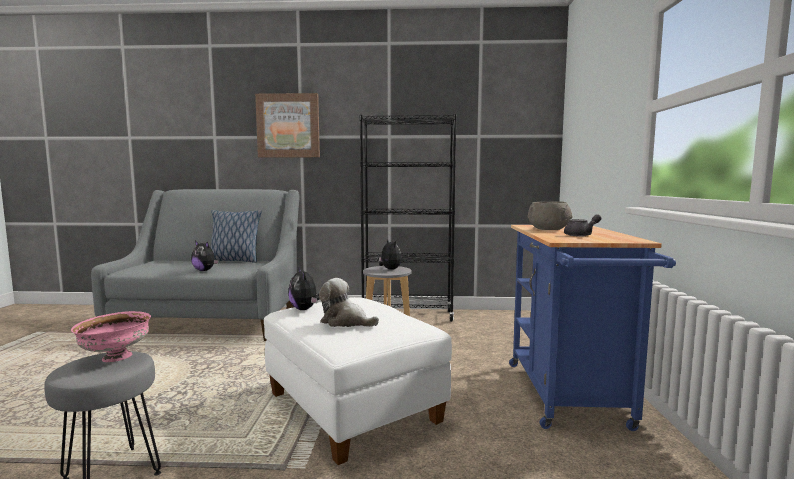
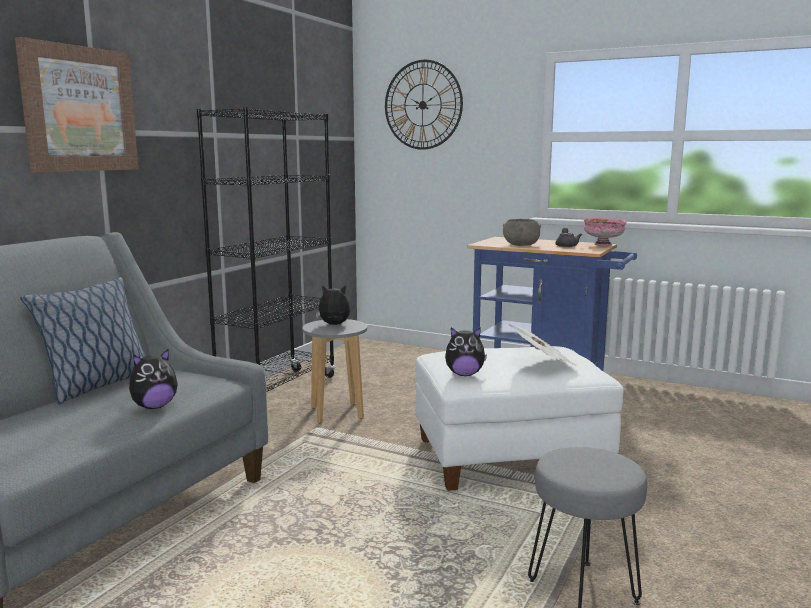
camera: 65 degrees left, 5 degrees up
(115, 358) = (572, 459): pink bowl -> pink bowl (603, 244)
(346, 322) = (541, 362): plush toy -> newspaper
(587, 95) = (423, 105): none -> wall clock

